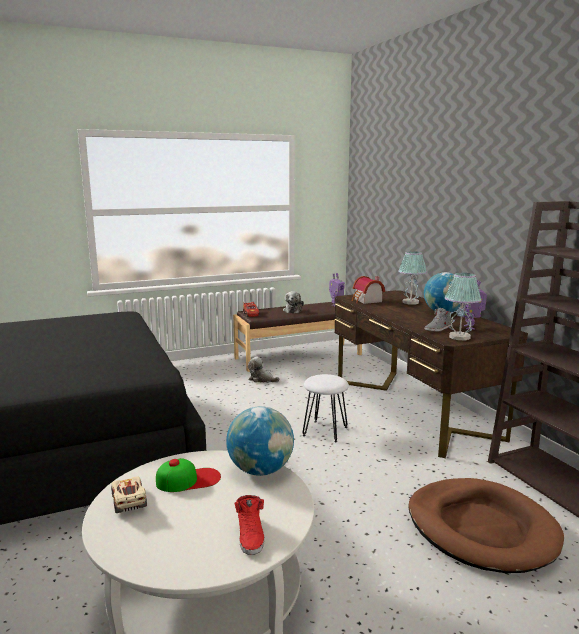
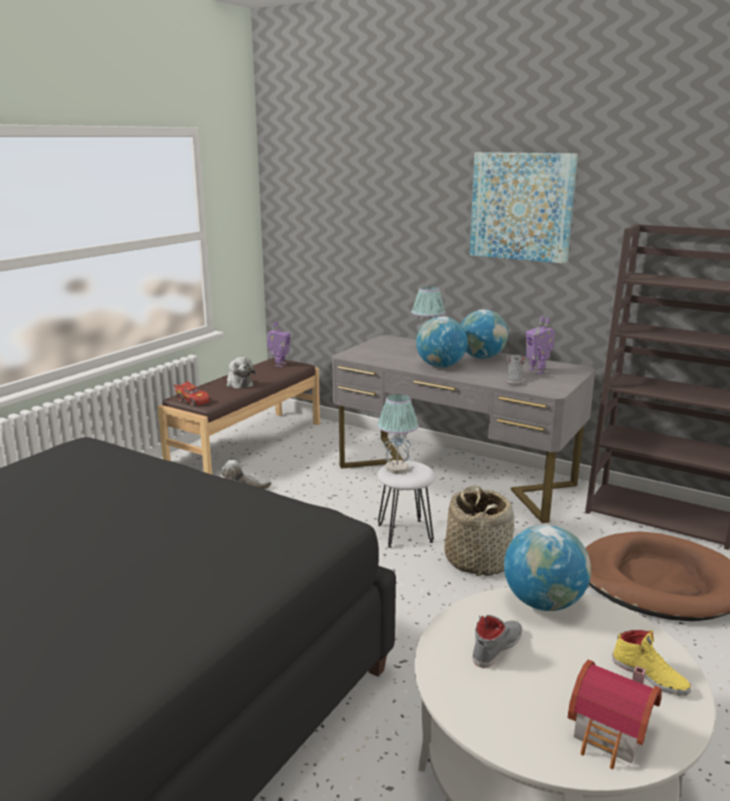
camera: 35 degrees left, 5 degrees up
(129, 502) = (485, 704): beige toy car -> none
(188, 480) = (496, 646): cap -> grey shoe
(251, 535) = (650, 675): red shoe -> yellow shoe
(351, 462) = (477, 560): none -> basket
(367, 301) = (379, 356): toy house -> toy house (611, 736)
(398, 312) = (440, 366): none -> globe
(413, 408) = (454, 475): brown desk -> grey desk
(460, 337) = (551, 385): table lamp -> table lamp (397, 468)
(489, 188) = (521, 206): none -> picture

